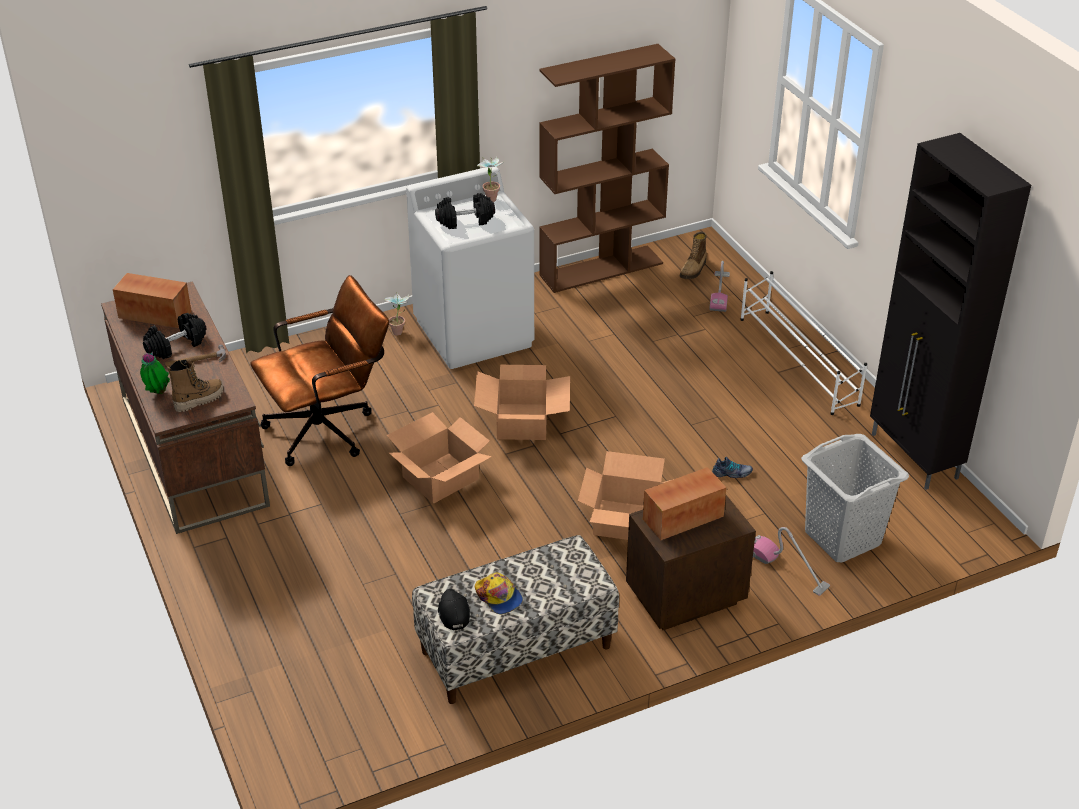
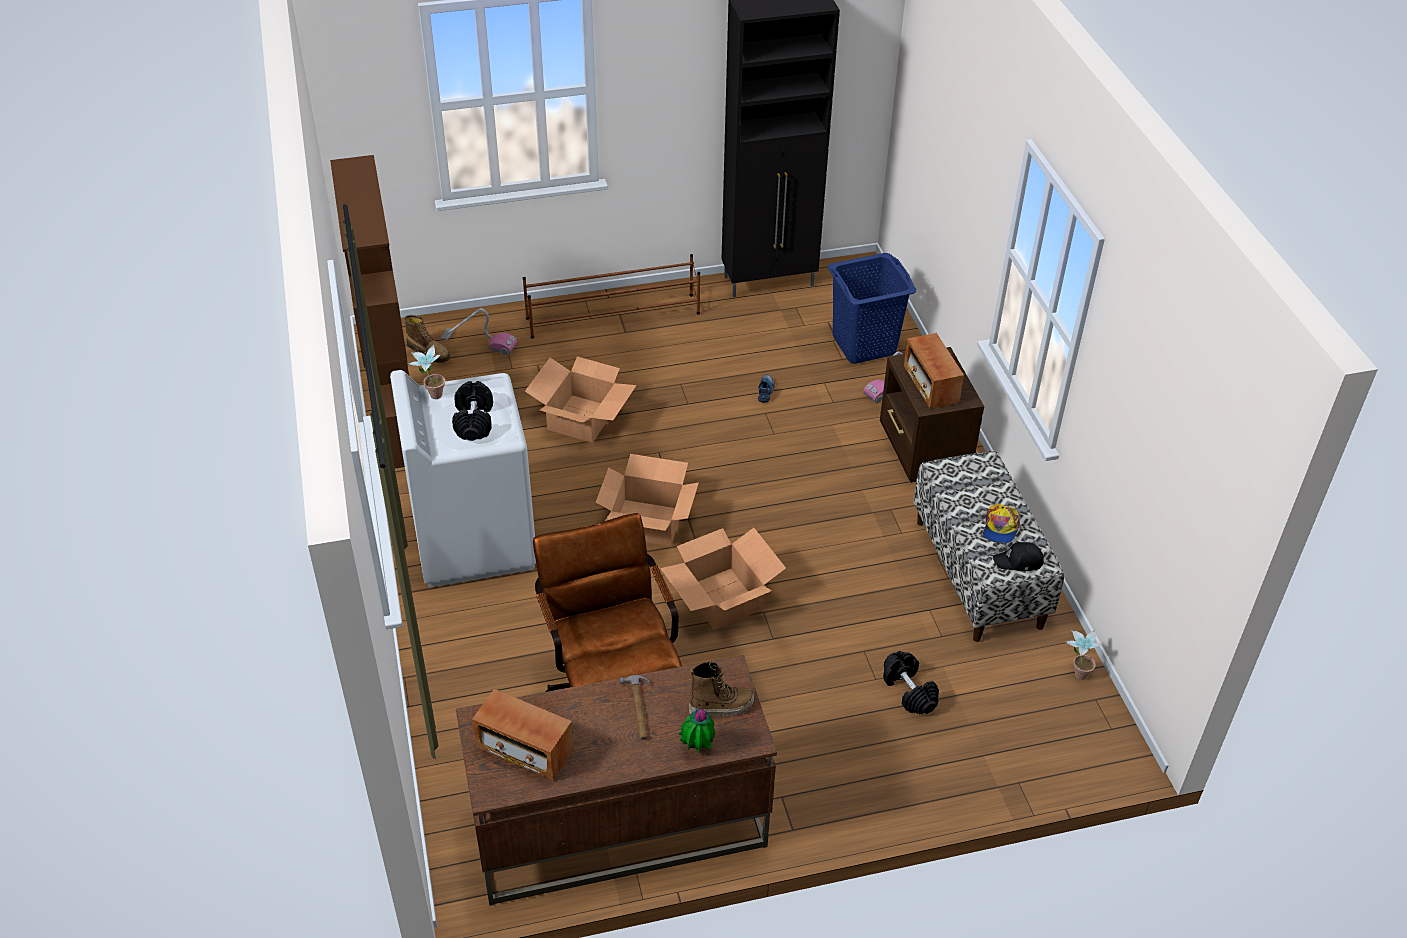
camera: 80 degrees left, 5 degrees up
(155, 315) = (524, 749): radio -> radio turned 90 degrees counterclockwise
(176, 345) = (600, 727): black dumbbell -> black dumbbell (908, 691)
(199, 400) = (721, 707): boot -> boot turned 105 degrees clockwise
(399, 330) = (441, 605): potted plant -> potted plant (1076, 672)
(499, 597) = (1000, 528): cap -> cap turned 135 degrees clockwise
(626, 521) = (818, 471): cardboard box -> cardboard box (582, 419)
(798, 361) = (614, 316): white shoe rack -> brown shoe rack
(842, 538) = (864, 345): grey laundry basket -> blue laundry basket

